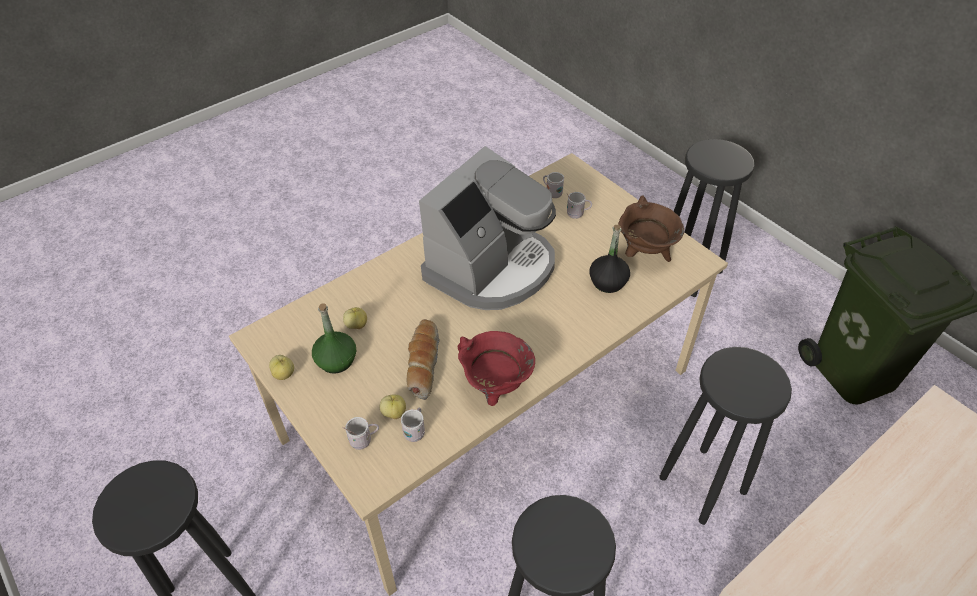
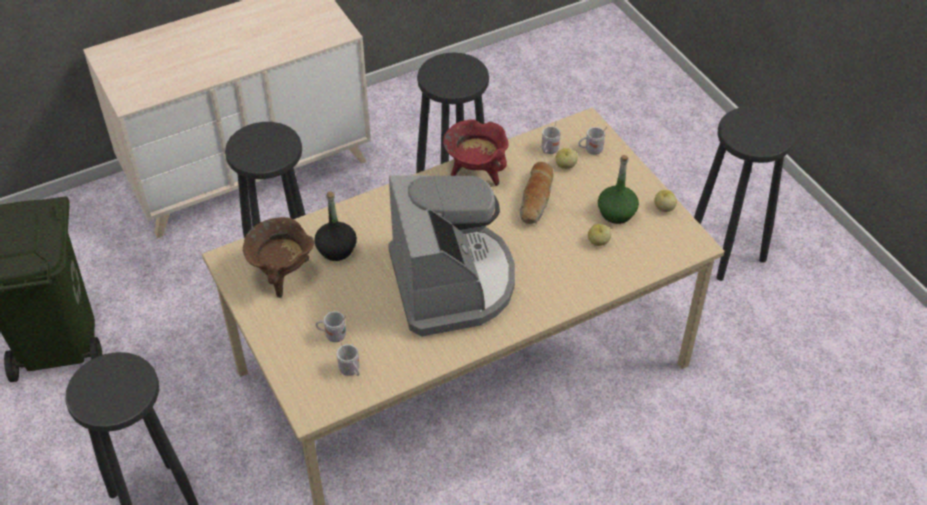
camera: 170 degrees left, 0 degrees up
(491, 268) = (452, 282): coffee machine -> coffee machine turned 120 degrees clockwise

